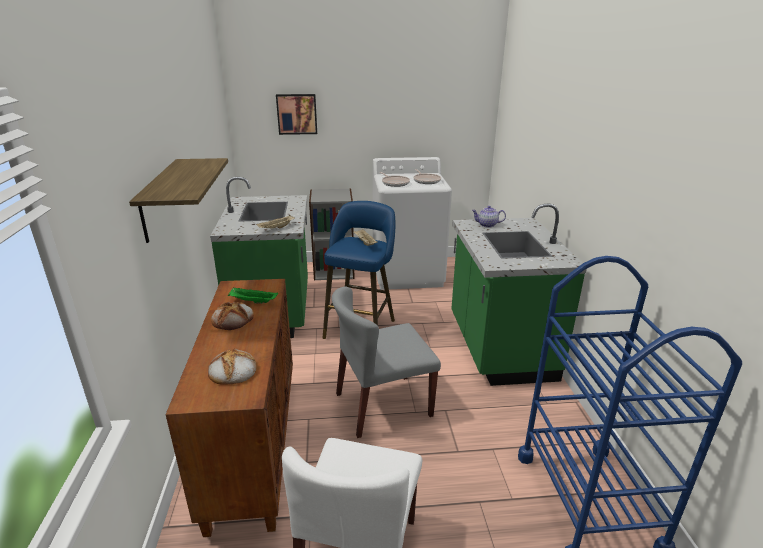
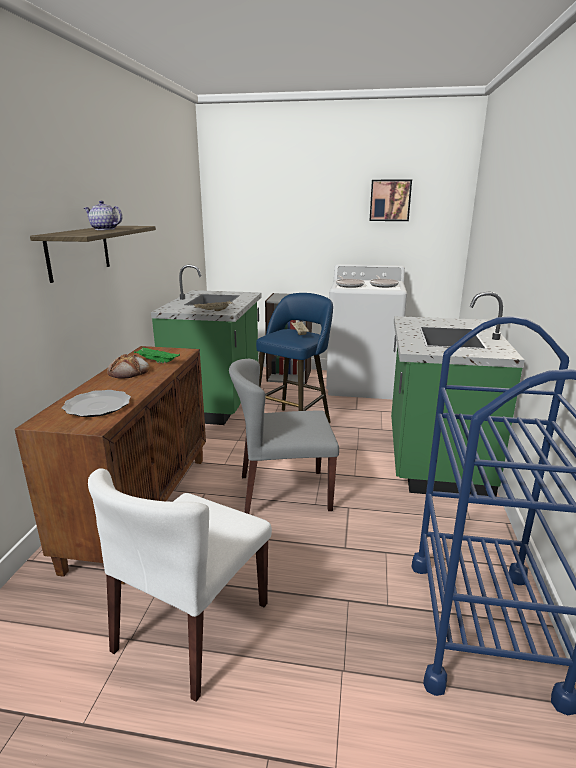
camera: 15 degrees right, 5 degrees down
(232, 371) = (97, 406): bread -> plate
(297, 114) = (264, 218): picture -> picture (390, 200)
(487, 225) = (429, 321): teapot -> teapot (104, 229)

